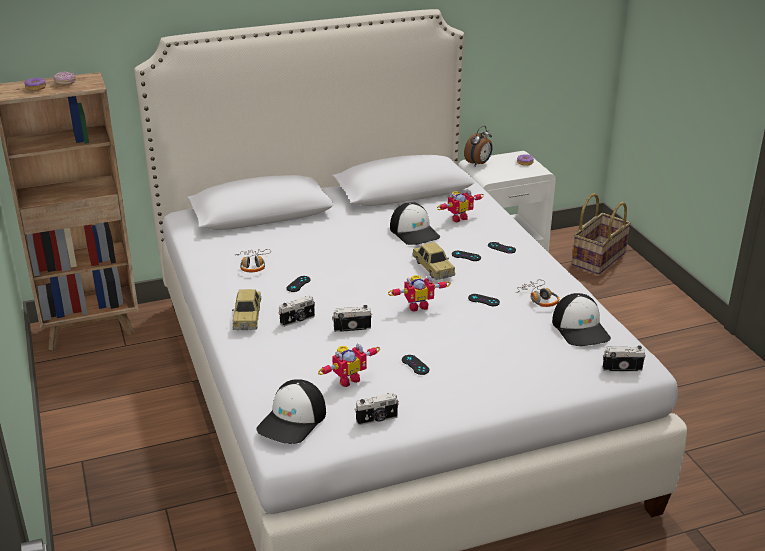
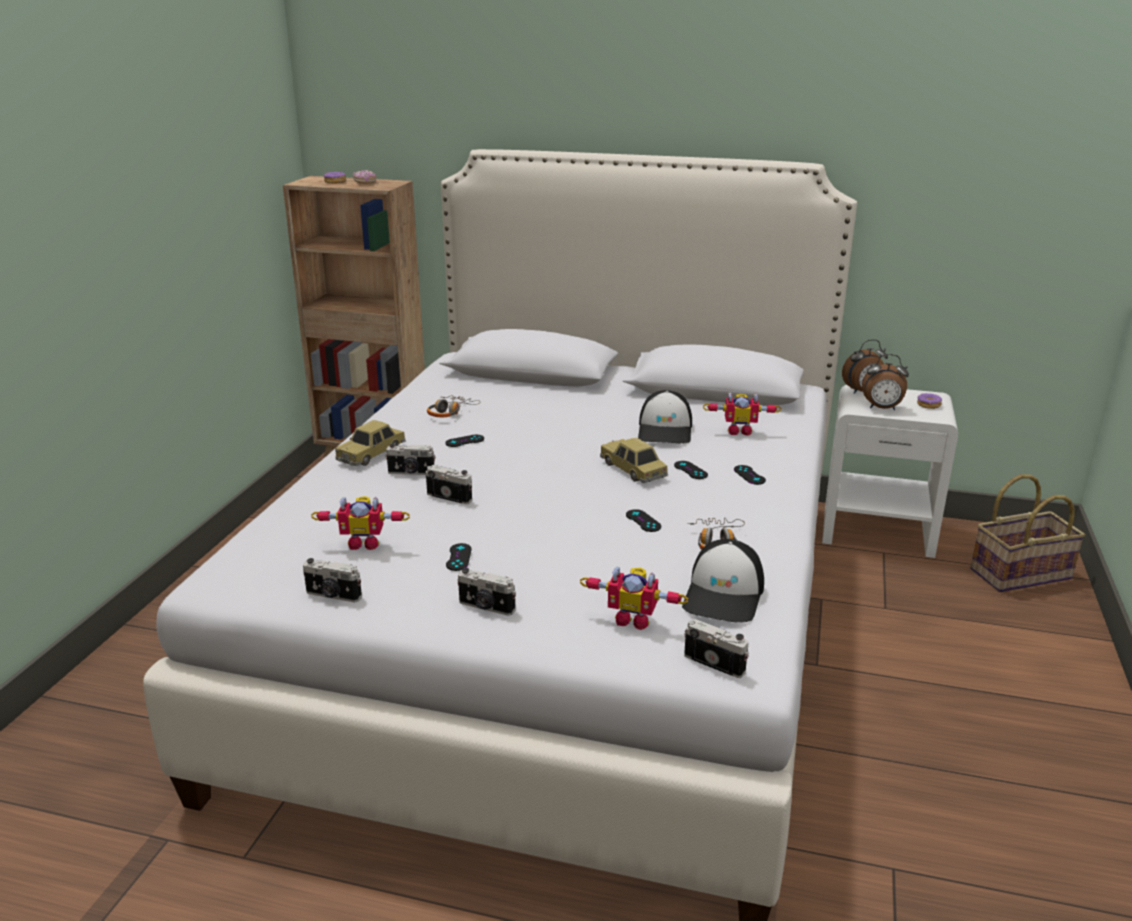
camera: 35 degrees right, 5 degrees down
(293, 420) = (252, 561): cap -> none
(417, 305) = (555, 500): toy robot -> toy robot (633, 619)
(433, 268) = (633, 470): toy car -> toy car turned 135 degrees clockwise
(473, 388) = (486, 607): none -> camera
(502, 173) = (882, 408): none -> alarm clock

